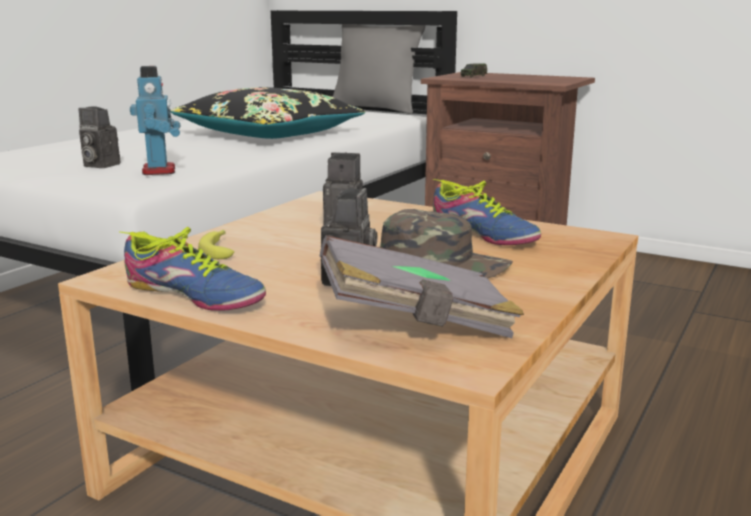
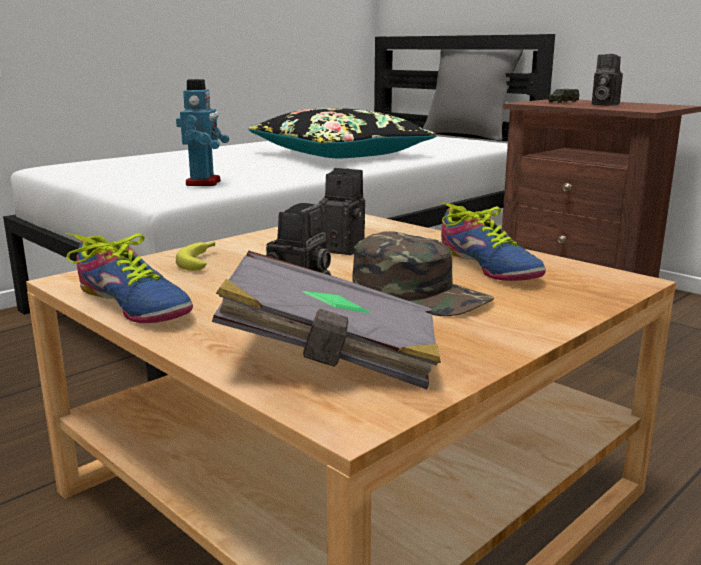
camera: 15 degrees right, 0 degrees up
(99, 165) = (157, 175): camera -> camera (603, 104)

